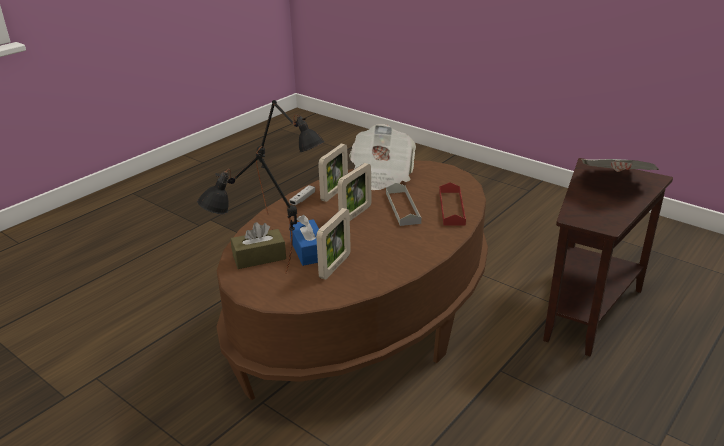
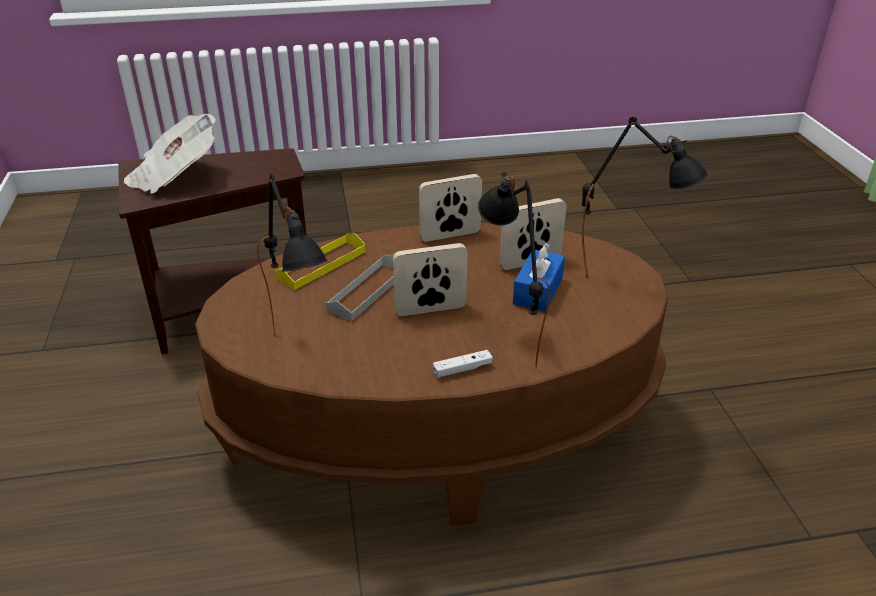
camera: 140 degrees left, 5 degrees up
(259, 257) = (600, 308): brown tissue box -> none
(334, 193) = (408, 357): picture frame -> picture frame (450, 235)
(382, 174) = (302, 355): newspaper -> black table lamp
(451, 208) = (321, 264): red tray -> yellow tray

